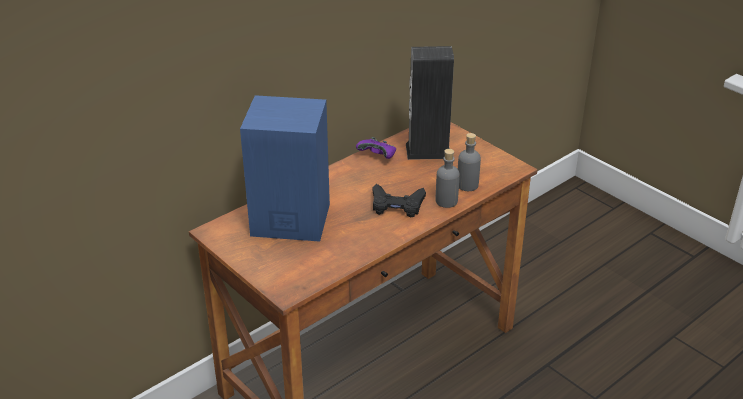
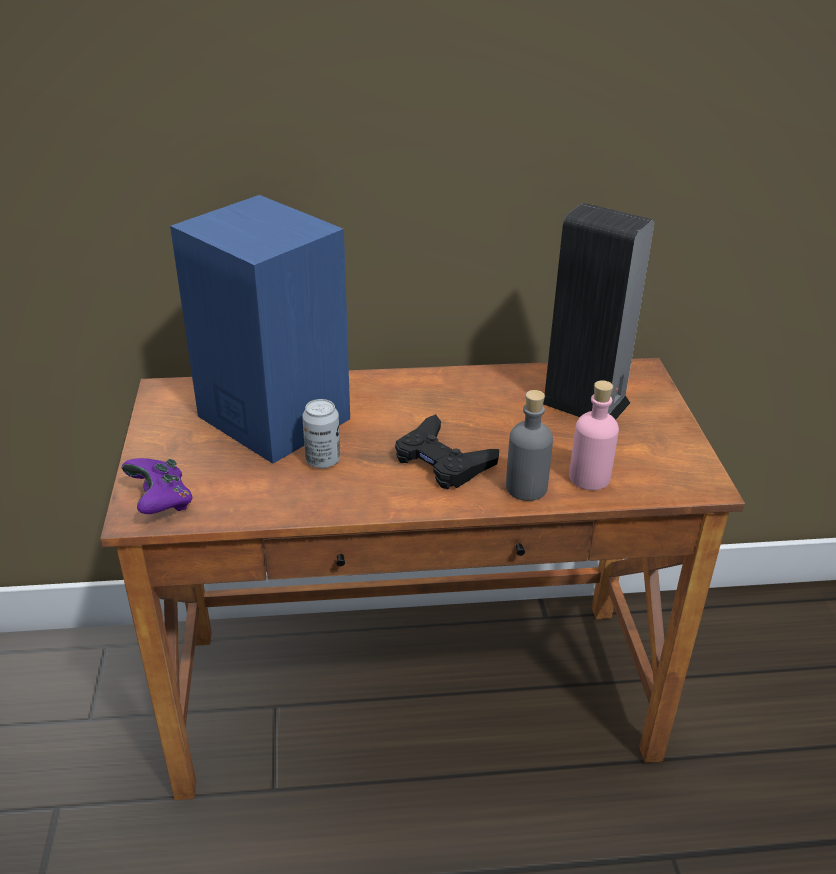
camera: 35 degrees right, 0 degrees up
(342, 229) = (323, 460): none -> can
(378, 157) = (498, 382): purple game controller -> purple game controller (161, 502)
(467, 185) = (589, 478): grey bottle -> pink bottle

